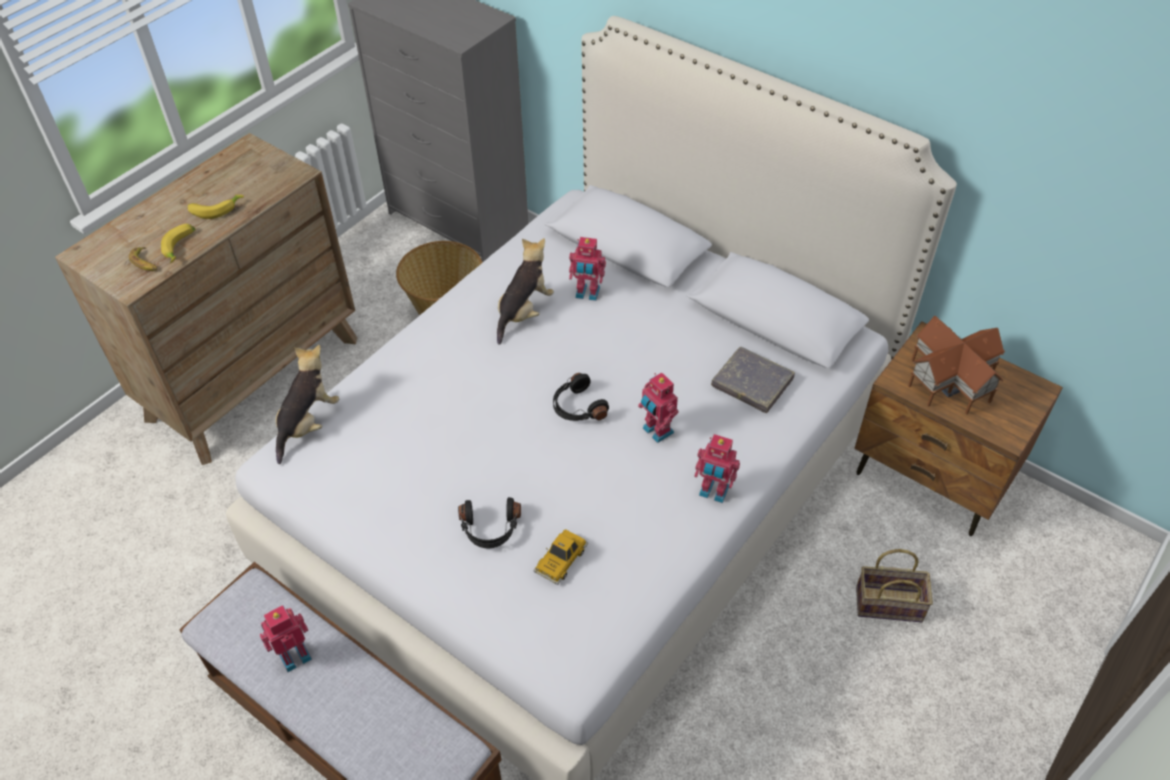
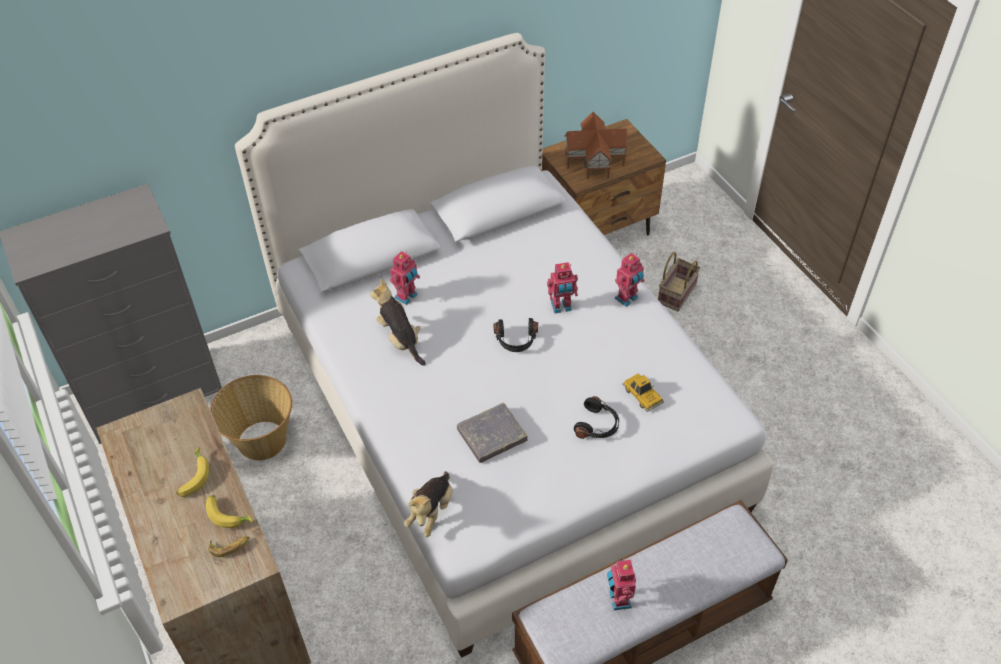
camera: 65 degrees left, 0 degrees up
(308, 423) = (431, 511): plush toy -> plush toy turned 120 degrees counterclockwise
(752, 383) = (548, 244): grey book -> grey book (492, 435)

